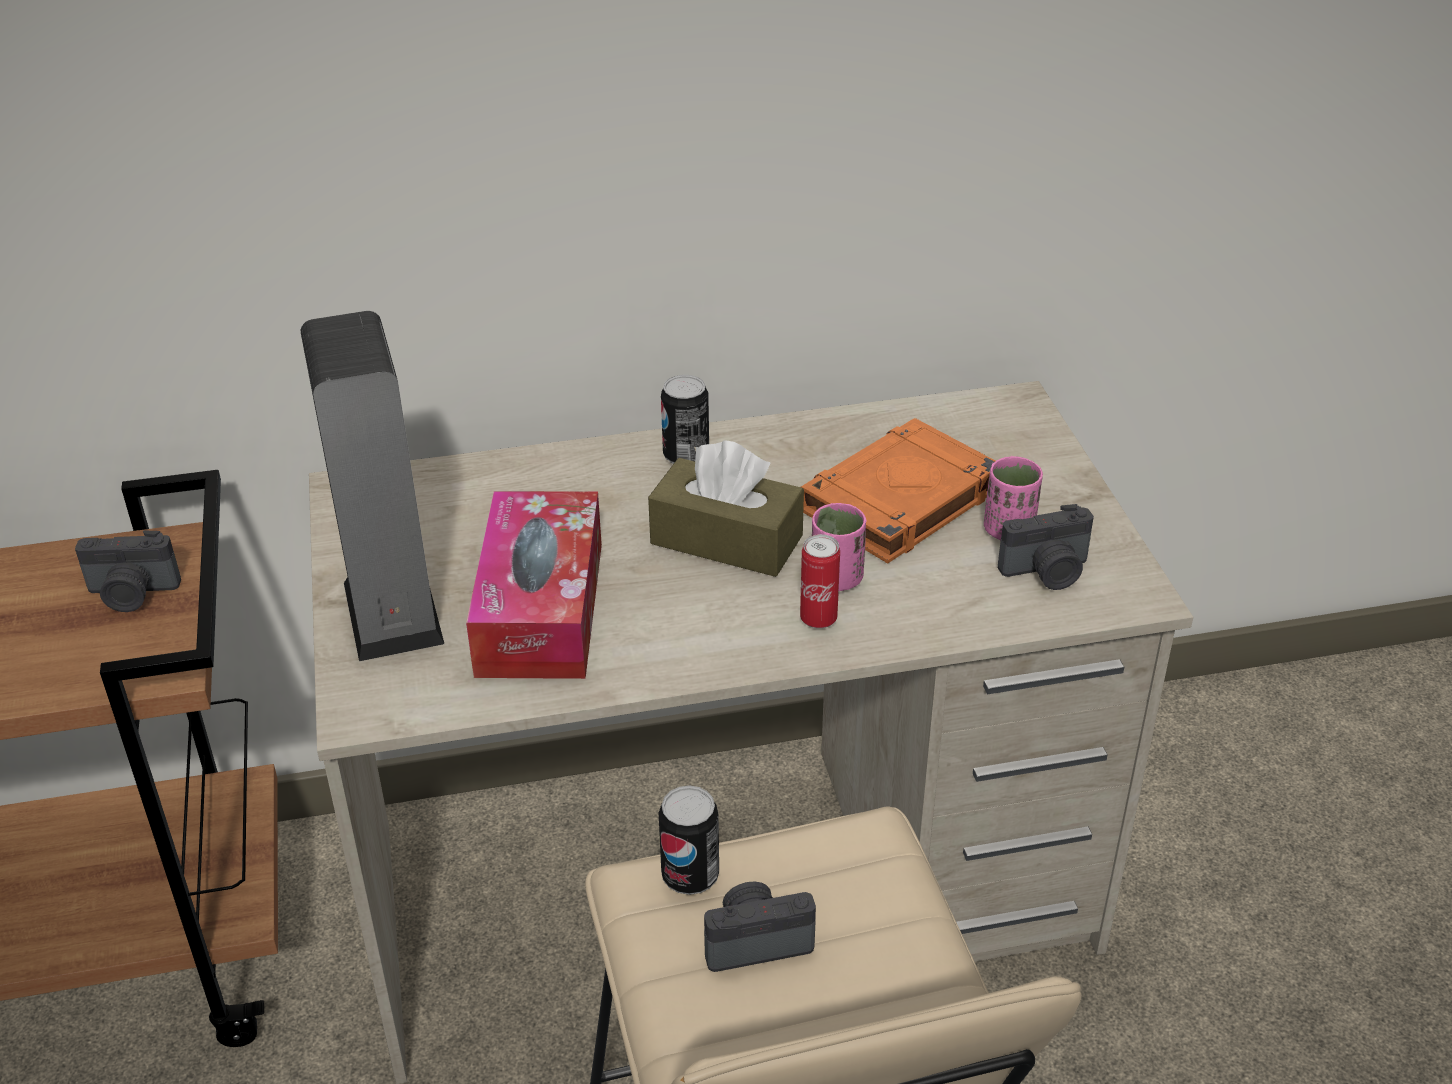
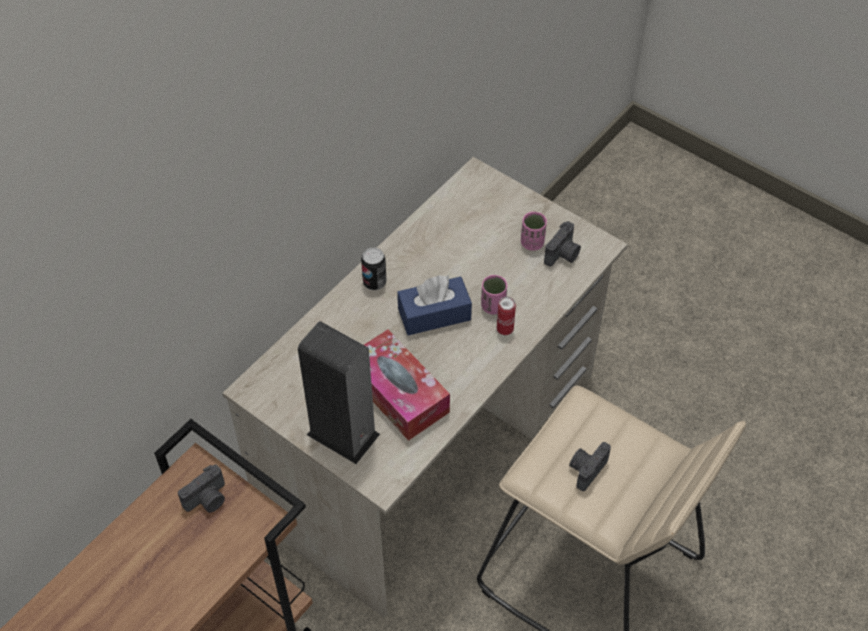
camera: 40 degrees left, 15 degrees up
(690, 876) = (541, 462): can -> none
(726, 540) = (434, 314): brown tissue box -> blue tissue box
(898, 501) = (479, 254): orange book -> none

